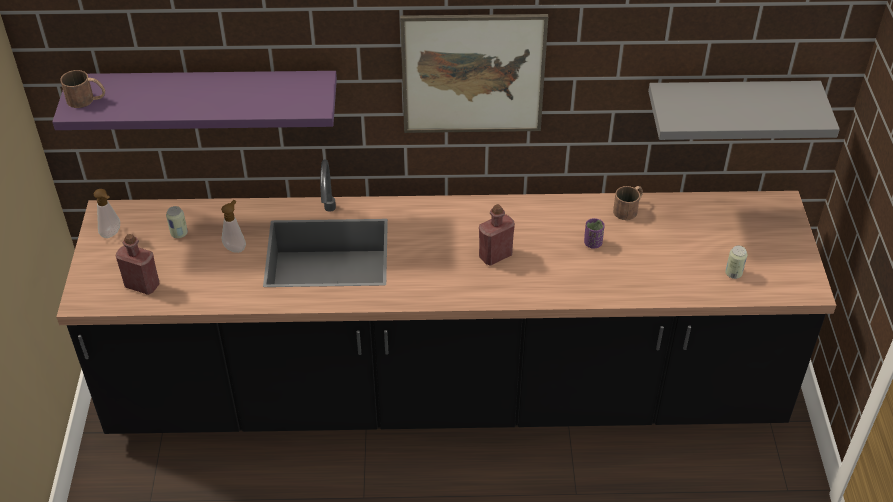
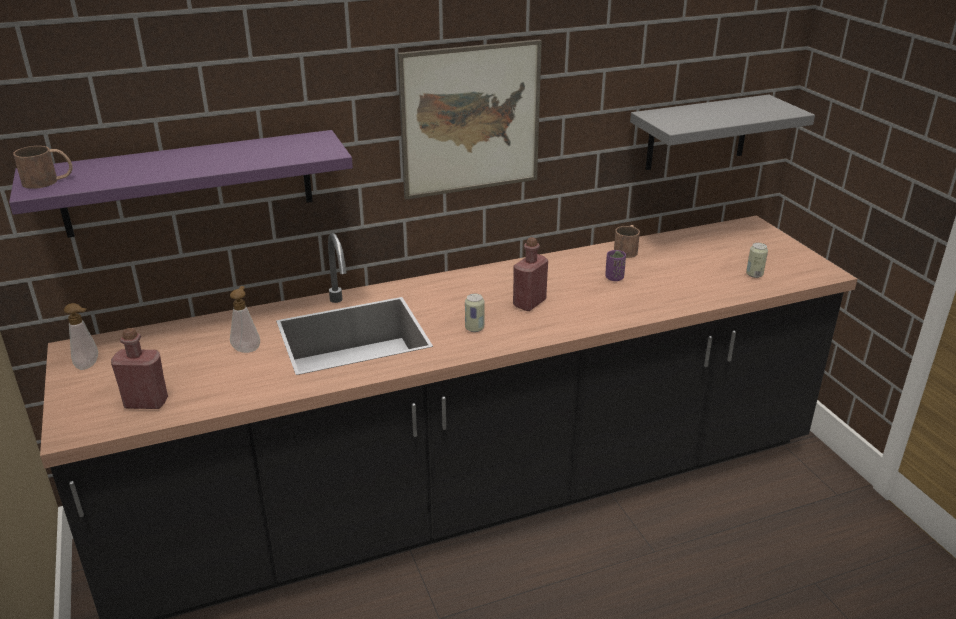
camera: 20 degrees left, 15 degrees down
(179, 233) = (173, 350): can -> can (474, 328)

